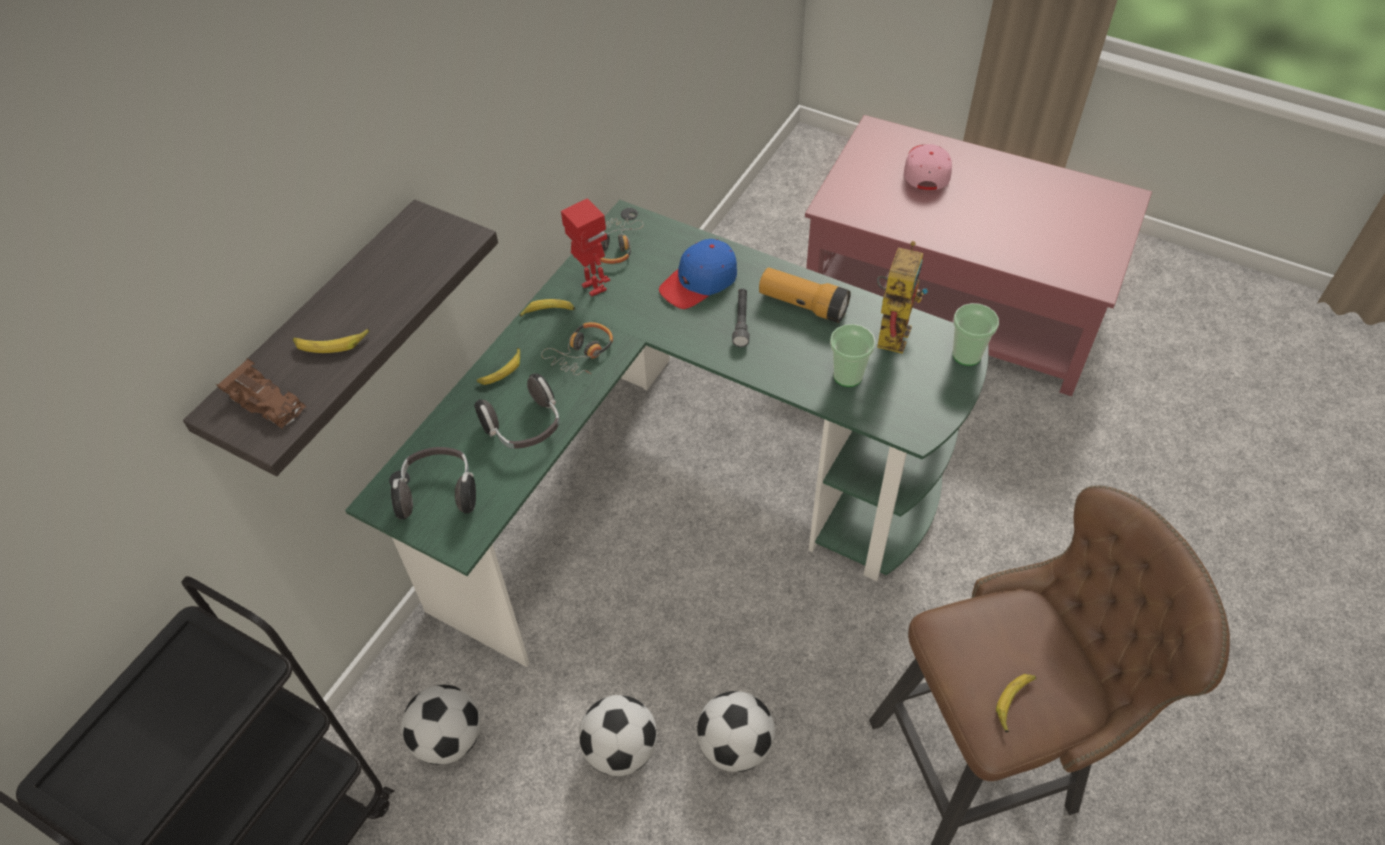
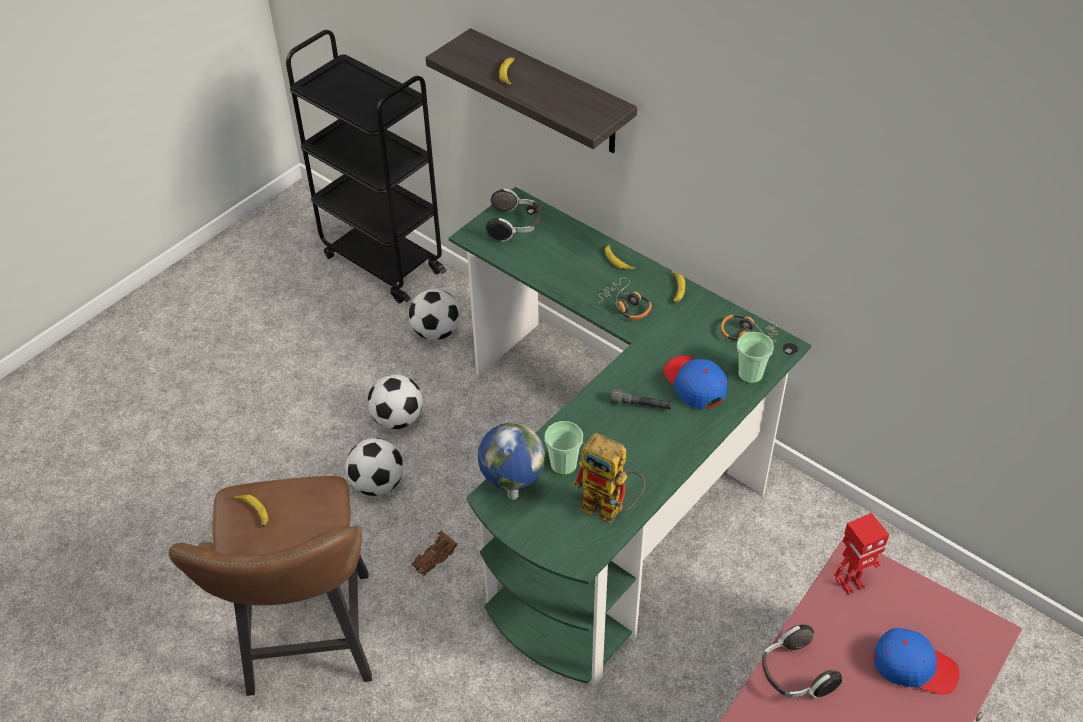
camera: 100 degrees right, 5 degrees down
(267, 402) = (471, 53): brown toy car -> brown toy car (433, 557)
(524, 427) = (560, 270): headphones -> headphones (794, 674)
(592, 288) = (698, 317): toy robot -> toy robot (851, 584)
(803, 305) = (653, 450): flashlight -> none
(905, 414) = (511, 495): none -> globe
(926, 170) = (914, 666): pink cap -> blue cap
(967, 355) = (567, 557): cup -> cup (750, 374)

